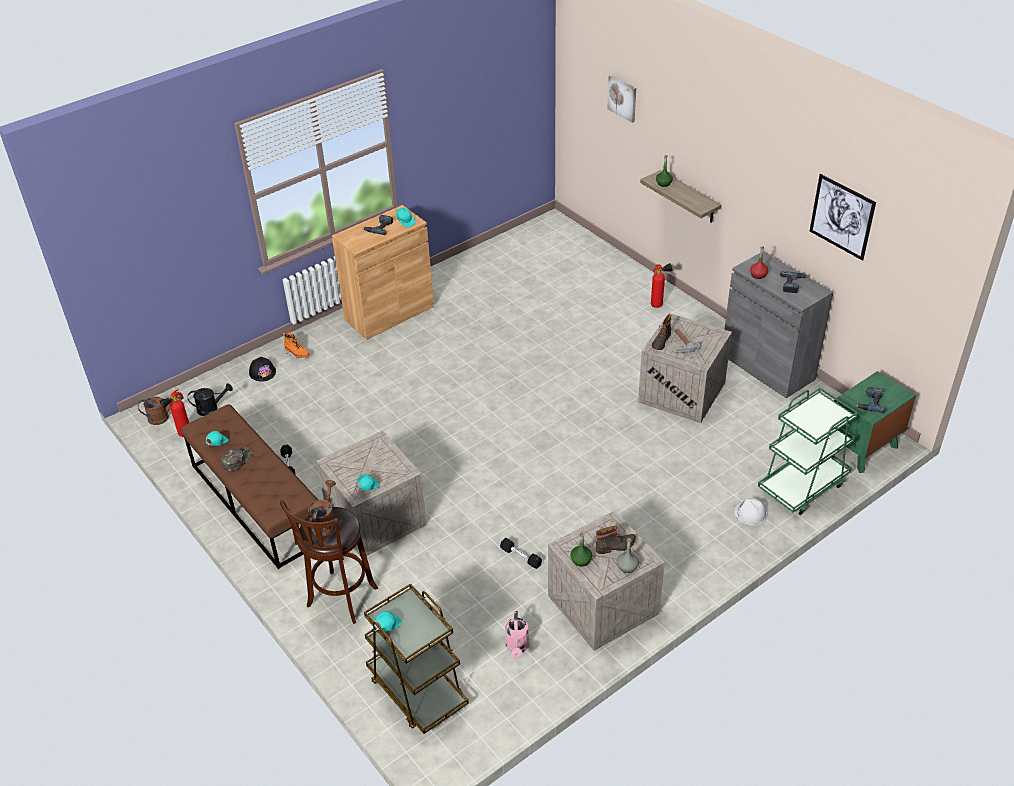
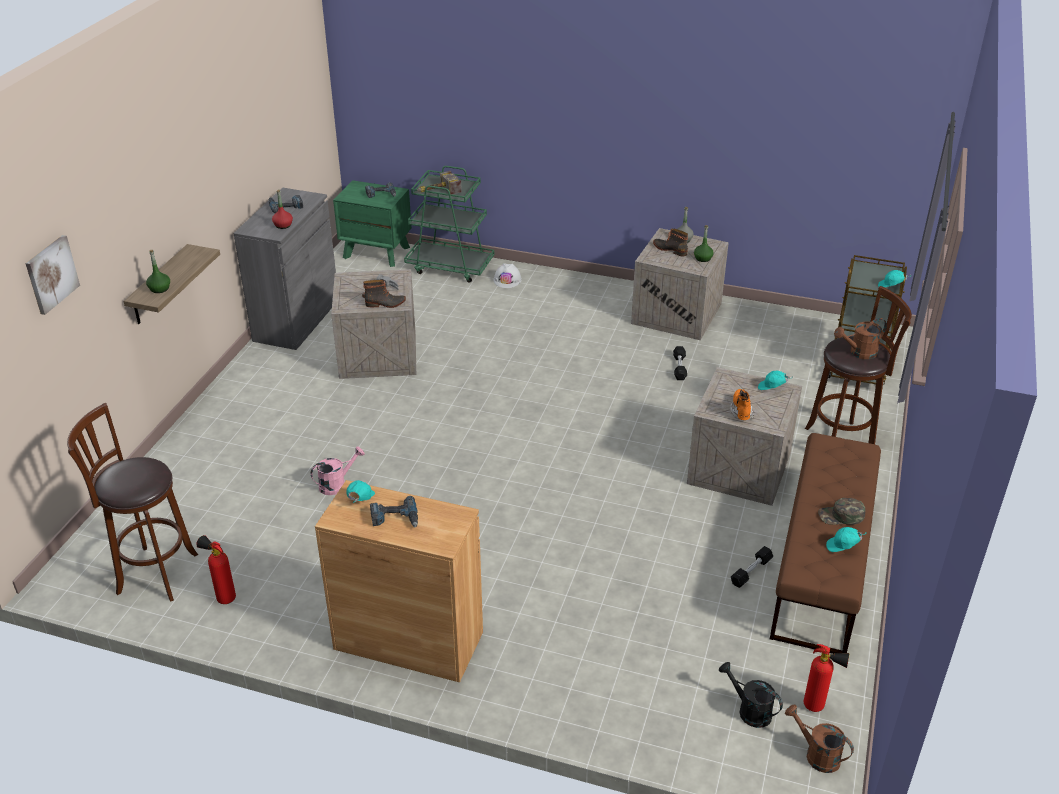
camera: 125 degrees left, 5 degrees down
(262, 372) = (638, 703): black hard hat -> none
(297, 354) = (571, 689): orange boot -> orange boot (741, 411)
(517, 647) = (763, 335): pink watering can -> pink watering can (337, 484)
(528, 247) = (153, 573): none -> brown stool
(659, 304) = (228, 415): fire extinguisher -> fire extinguisher (223, 597)
(812, 408) = (437, 191): none -> hammer
(842, 217) = (263, 108): picture -> none

